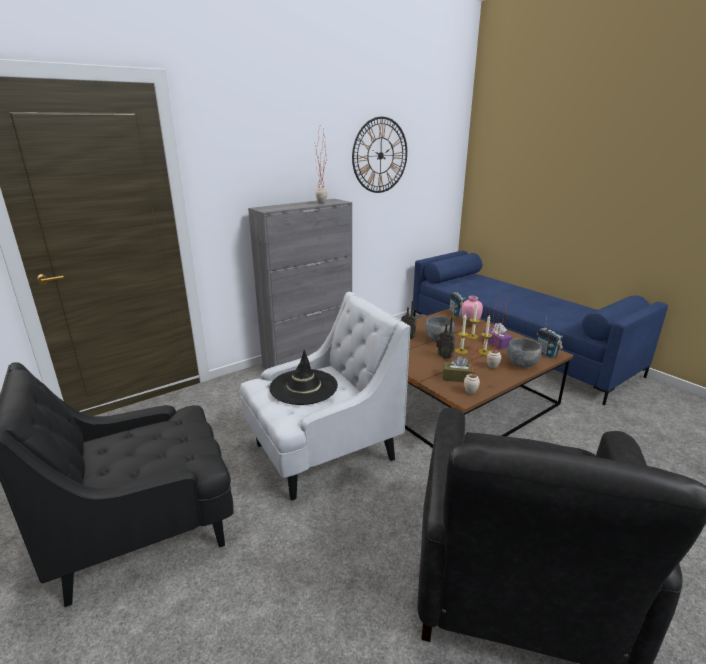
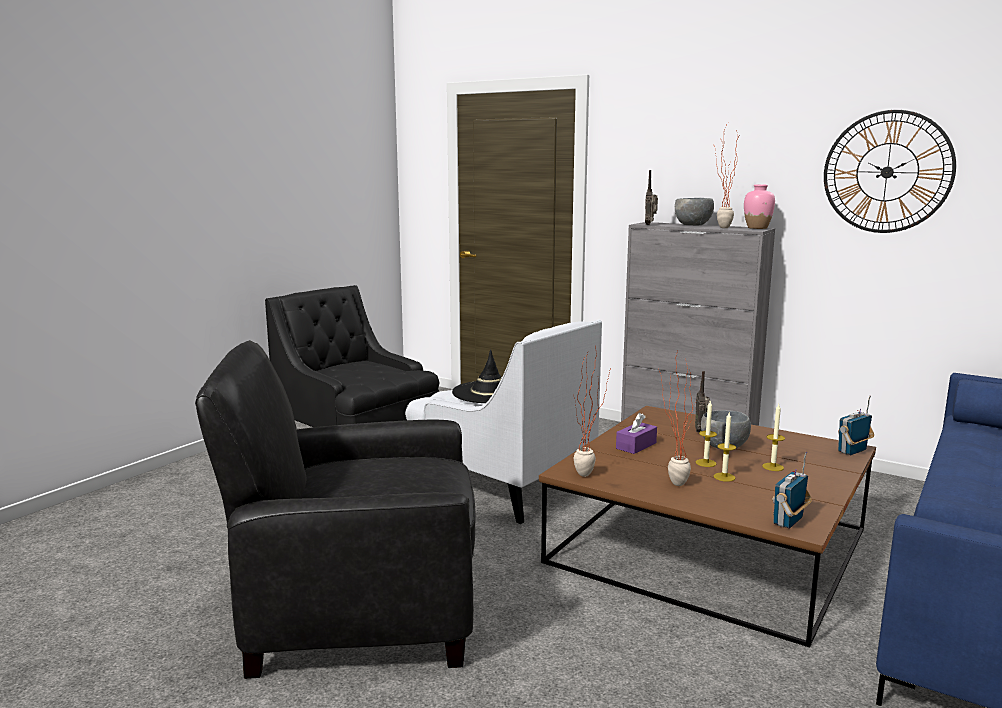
camera: 70 degrees right, 10 degrees down
(444, 357) = (671, 455): radio -> radio (650, 224)
(457, 378) = (616, 466): brown tissue box -> none
(470, 324) = (821, 463): pink vase -> pink vase (757, 228)
(496, 343) = (773, 483): purple tissue box -> purple tissue box (636, 446)
(522, 364) = (715, 503): grey bowl -> grey bowl (693, 225)

